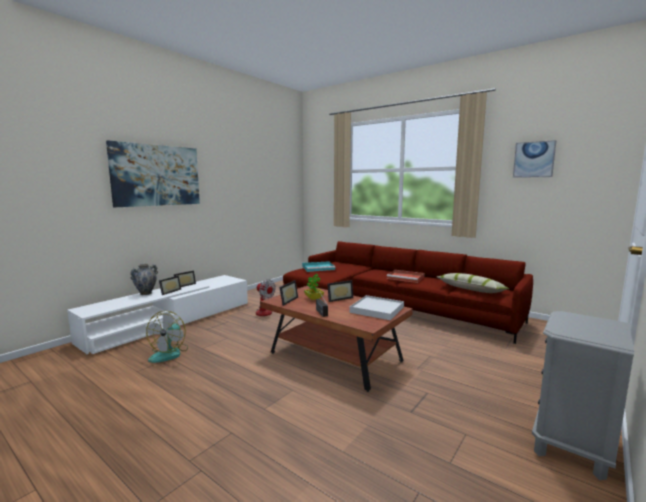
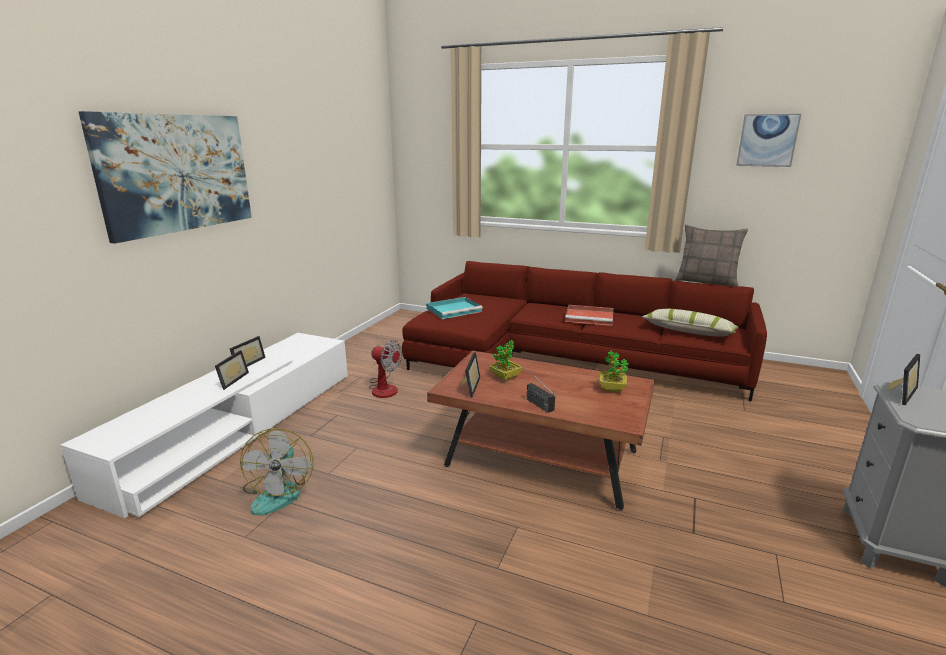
camera: 15 degrees left, 10 degrees up
(146, 293) = (189, 389): vase -> none
(339, 298) = (541, 373): picture frame -> picture frame (898, 393)
(377, 310) = (612, 389): white tray -> potted plant
(492, 257) = (706, 281): none -> pillow

